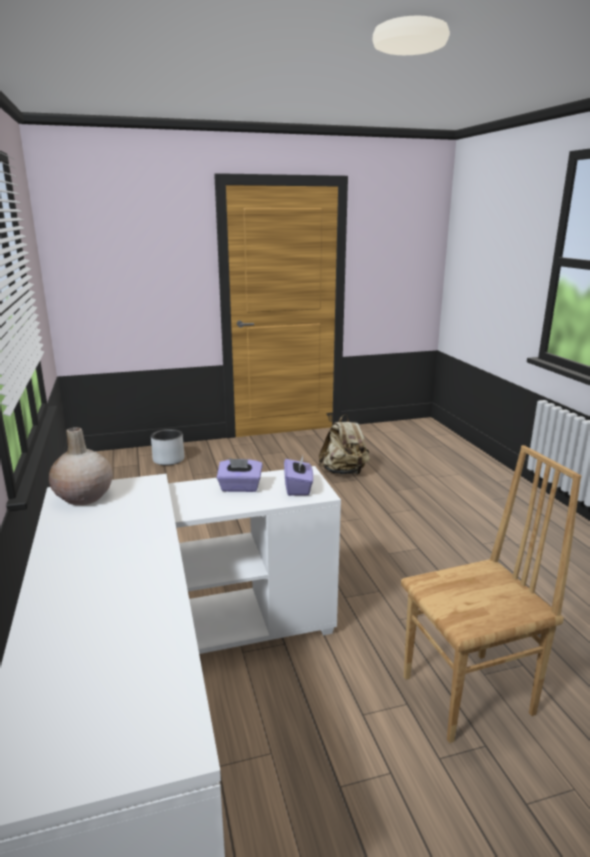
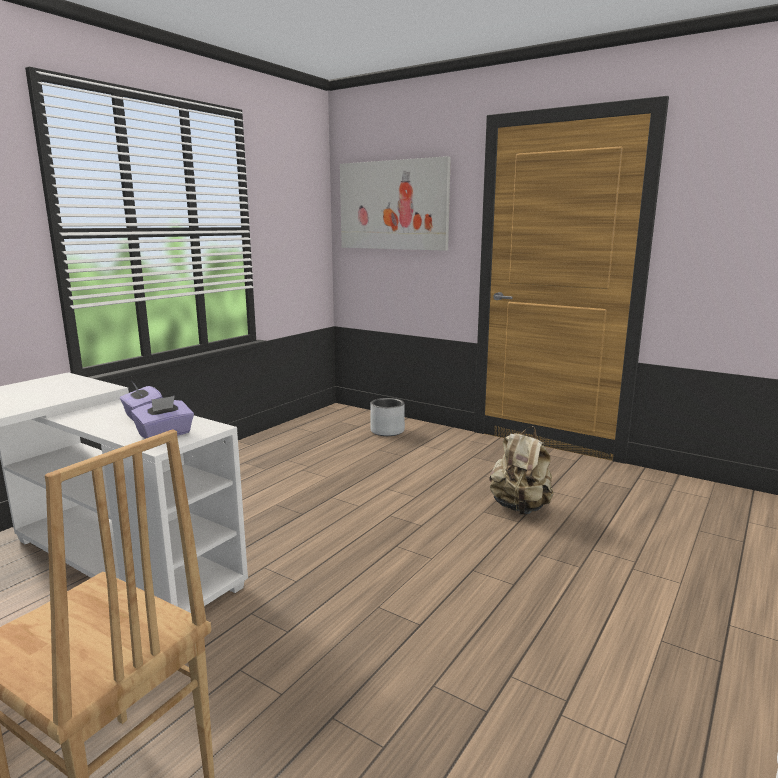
camera: 50 degrees right, 5 degrees down
(84, 497) = (54, 383): beige vase -> none
(123, 250) = (393, 205): none -> picture

